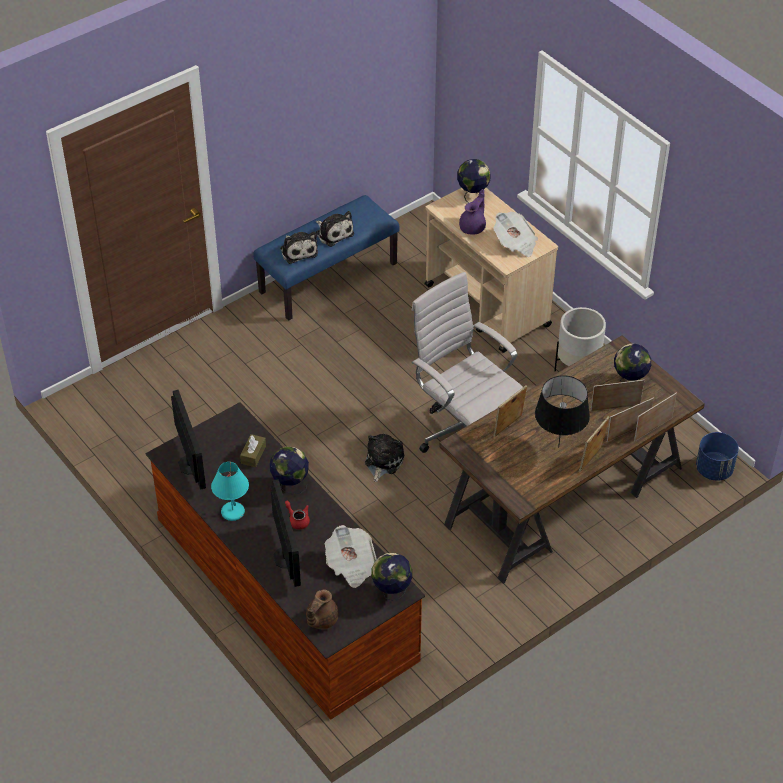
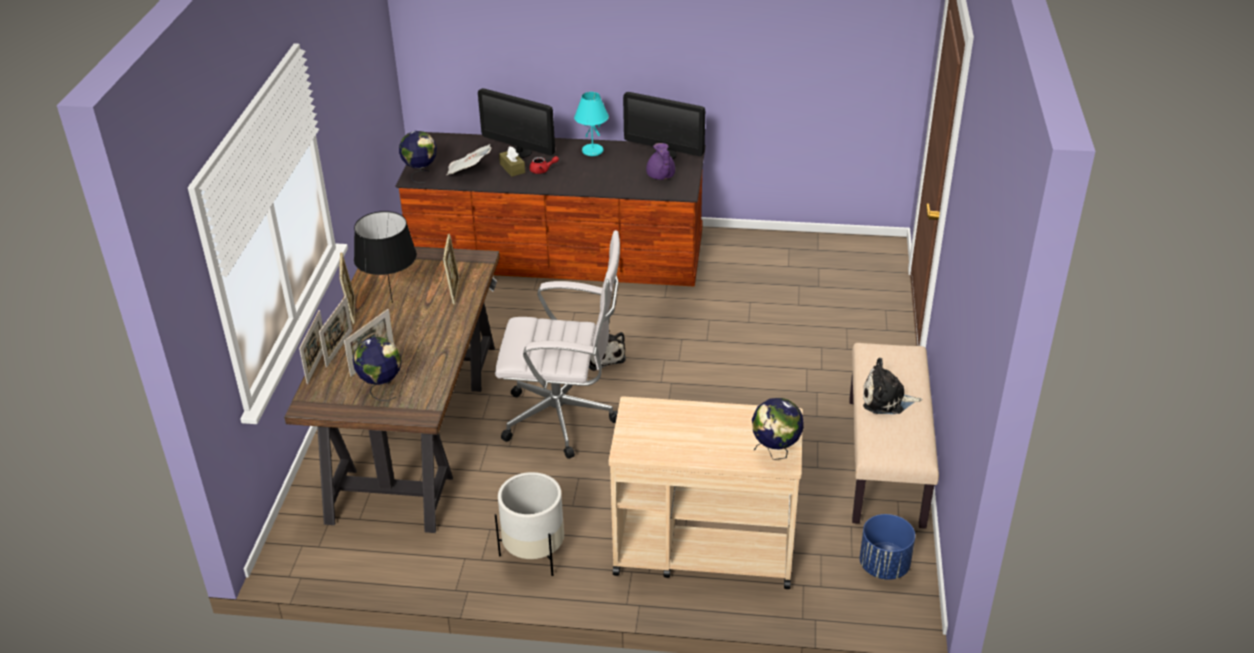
camera: 135 degrees right, 10 degrees down
(253, 454) = (632, 181): brown tissue box -> brown tissue box (512, 168)
(290, 485) = (577, 182): globe -> none
(298, 250) = (884, 363): plush toy -> none
(321, 620) = (450, 141): brown teapot -> none
(328, 277) = (886, 462): blue bench -> beige bench
(473, 227) = (722, 420): purple teapot -> purple teapot (660, 176)
(515, 243) = (656, 432): newspaper -> none
(714, 469) = (288, 546): blue planter -> blue planter (884, 566)

